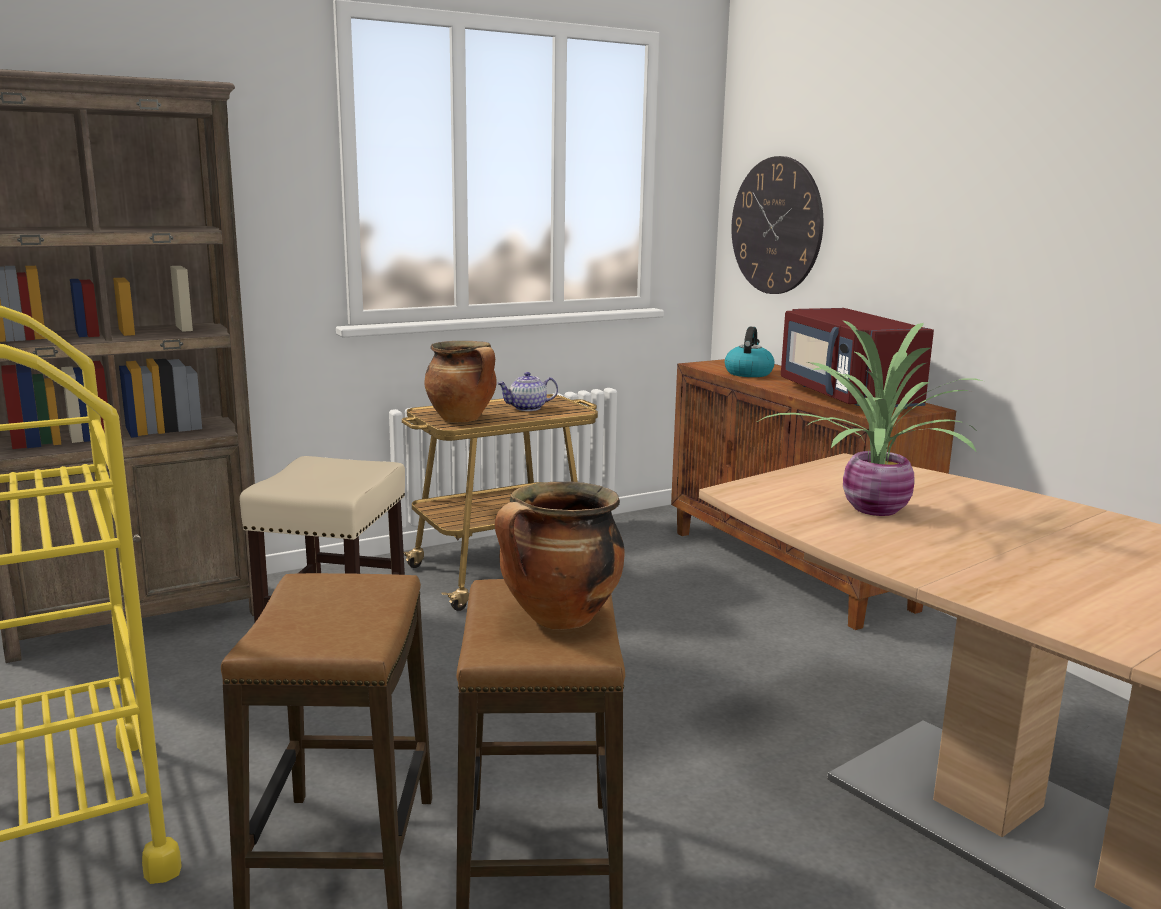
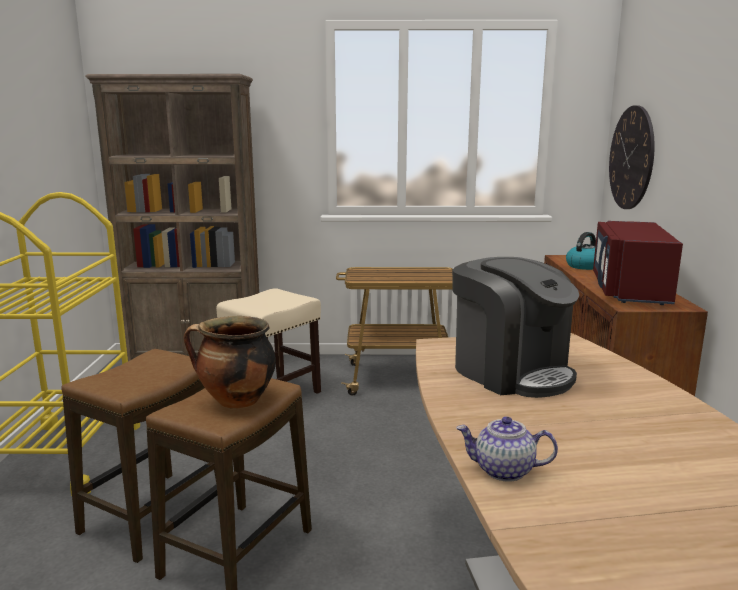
camera: 30 degrees right, 0 degrees up
(463, 419) = (370, 277): cooking pot -> none
(527, 408) = (419, 274): teapot -> teapot (503, 471)
(871, 508) = (511, 372): potted plant -> coffee machine

